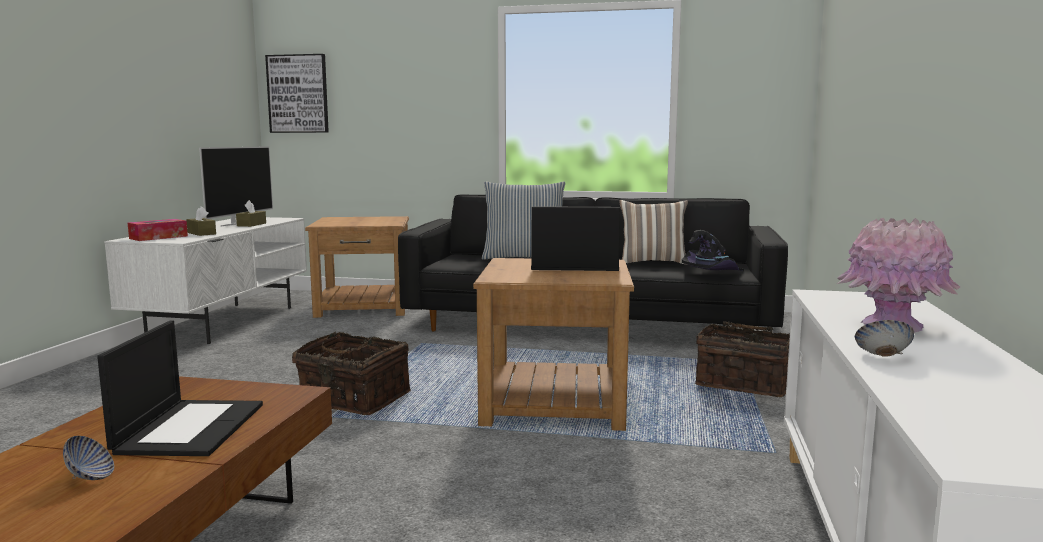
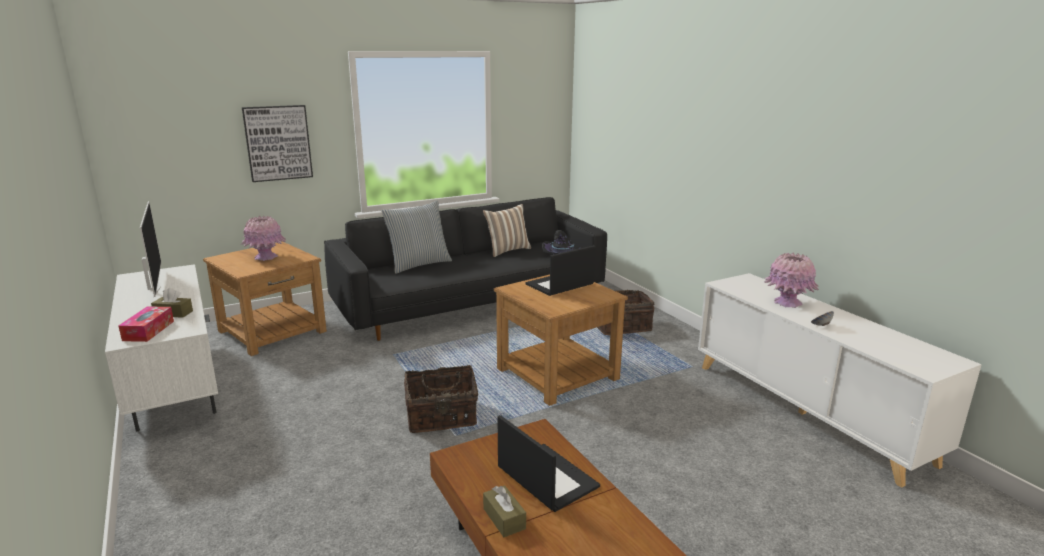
camera: 40 degrees left, 10 degrees up
(90, 477) = (579, 527): bowl -> none
(251, 224) = (178, 287): brown tissue box -> brown tissue box (504, 518)
(298, 94) = (140, 136): picture -> picture (278, 143)
(364, 221) = (265, 257): none -> pink vase

